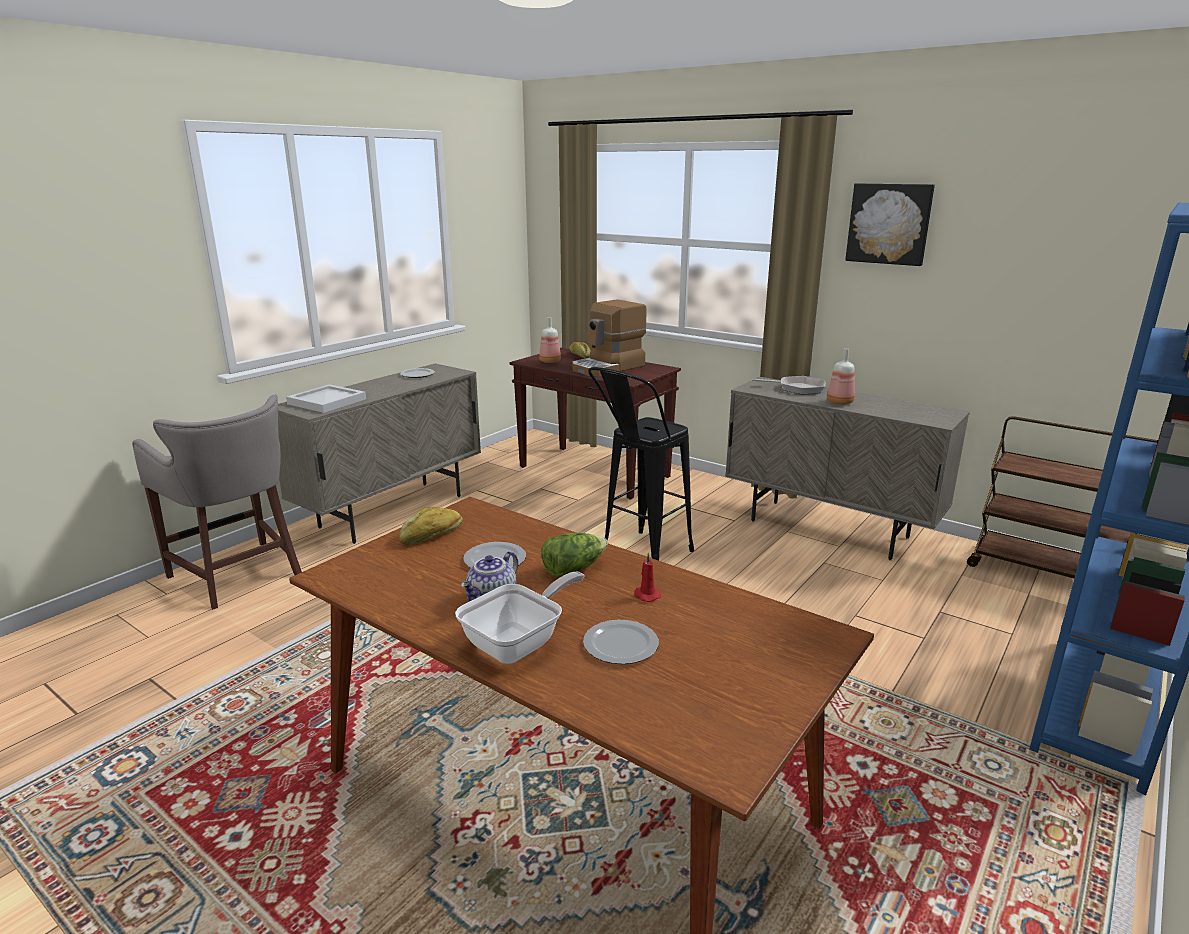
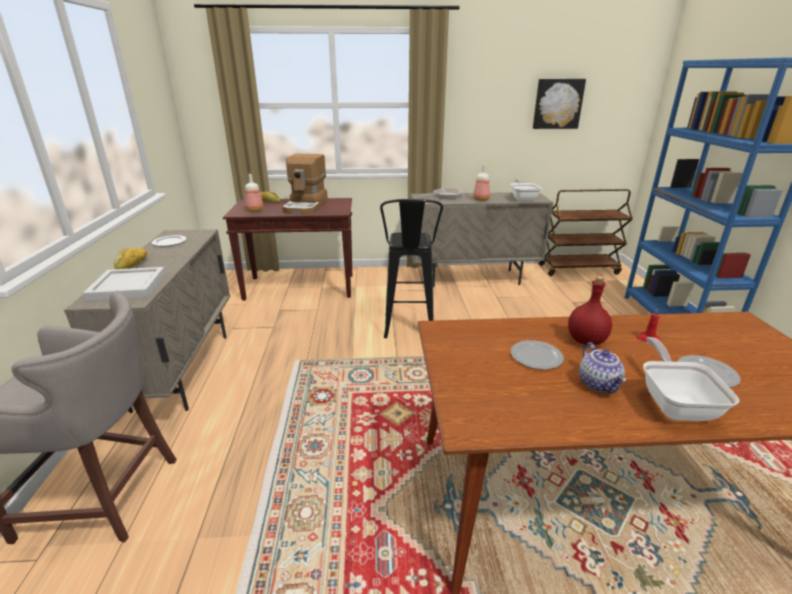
camera: 40 degrees left, 5 degrees up
(432, 535) = (462, 359): bread -> bread (133, 265)
(573, 569) = (585, 341): lettuce -> red bottle
(889, 224) = (479, 84): picture -> picture (557, 104)
(911, 414) = (523, 198): none -> frying pan

